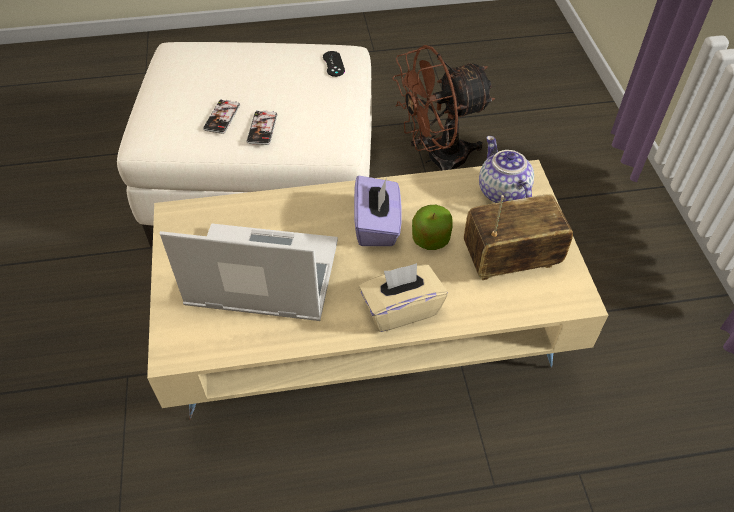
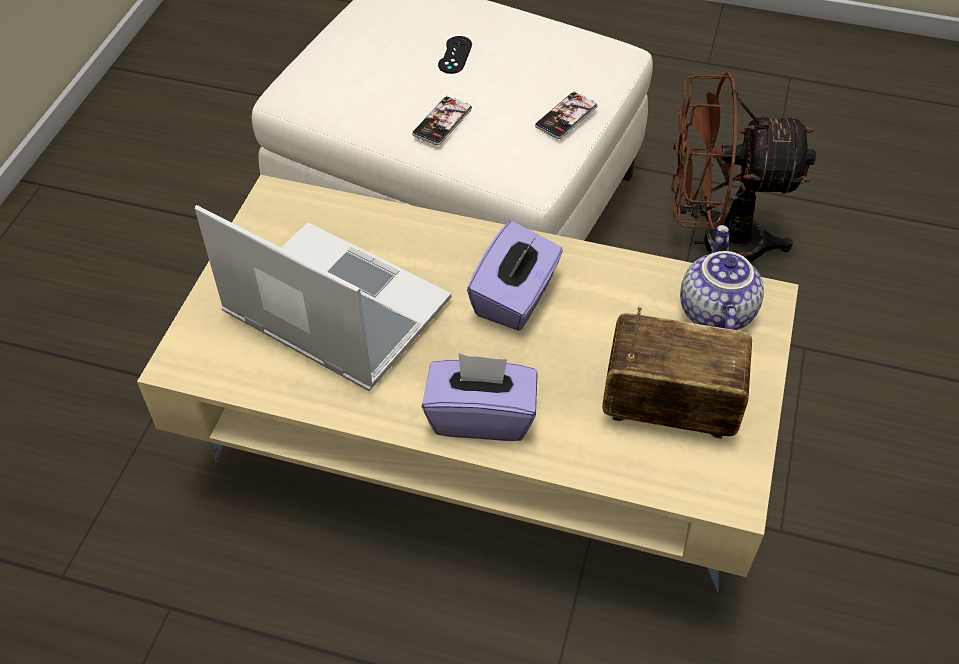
camera: 25 degrees right, 0 degrees up
(222, 117) = (400, 92): phone -> phone (566, 116)
(333, 64) = (586, 63): black game controller -> black game controller (455, 55)
(400, 309) = (481, 416): beige tissue box -> purple tissue box
(430, 239) = (575, 340): apple -> none

